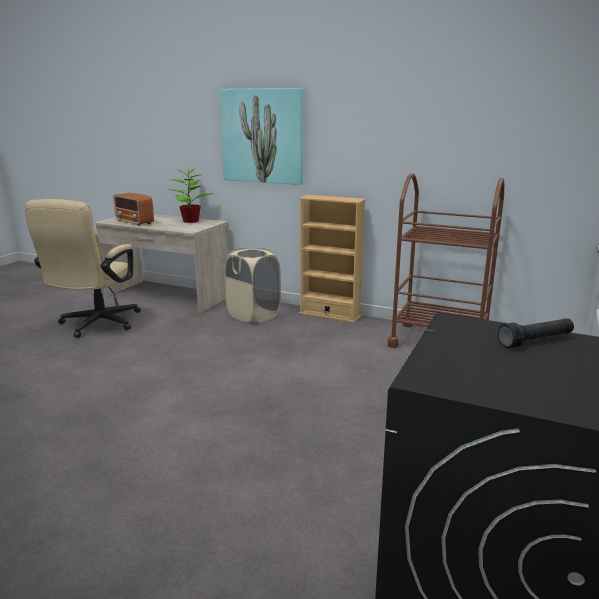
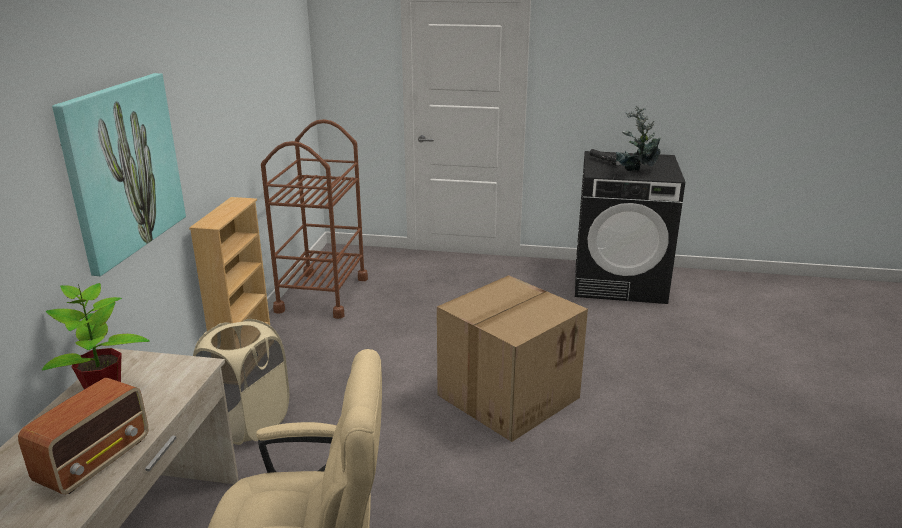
camera: 105 degrees left, 5 degrees up
(215, 403) = (508, 395): none -> cardboard box
(454, 352) = (635, 173): none -> potted plant

